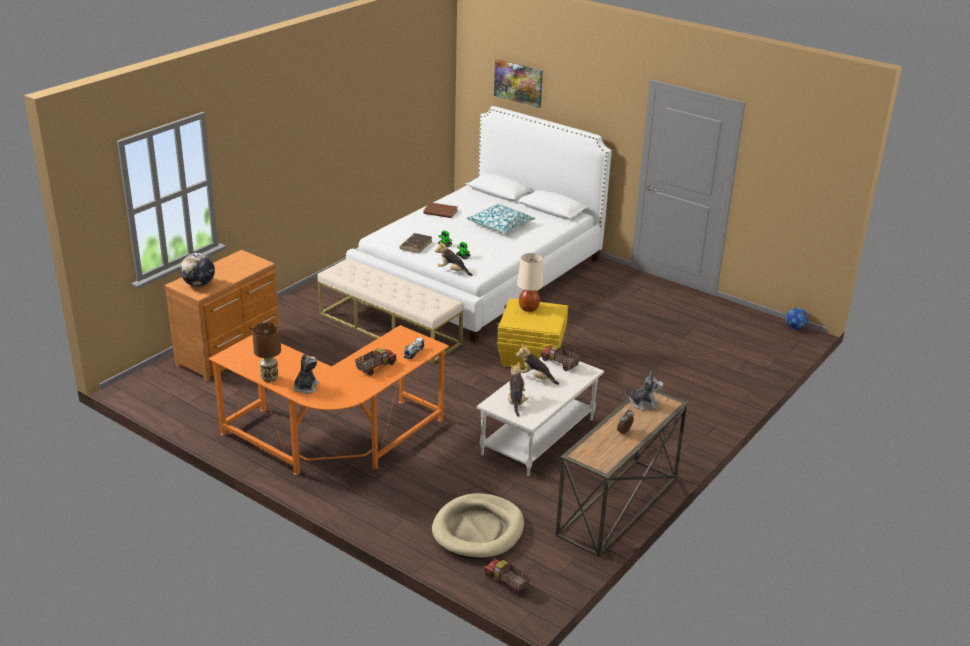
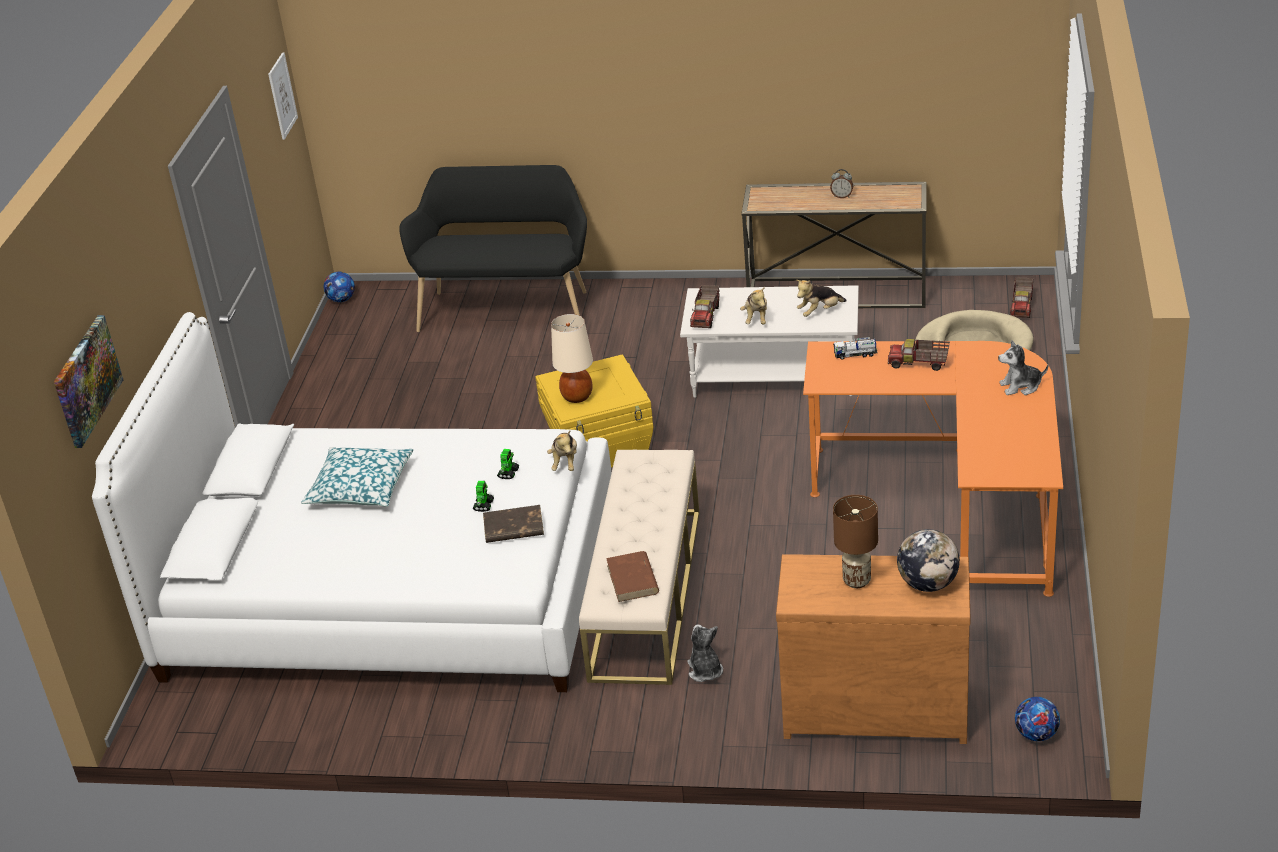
camera: 115 degrees left, 5 degrees up
(150, 383) = (1036, 734): none -> football
(270, 378) = (1037, 419): brown table lamp -> brown table lamp (856, 581)
(440, 212) = (359, 564): brown book -> brown book (633, 579)
(643, 404) = (778, 203): plush toy -> plush toy (705, 671)
(729, 376) = (507, 308): none -> black bench
(823, 174) = (282, 96): none -> picture

